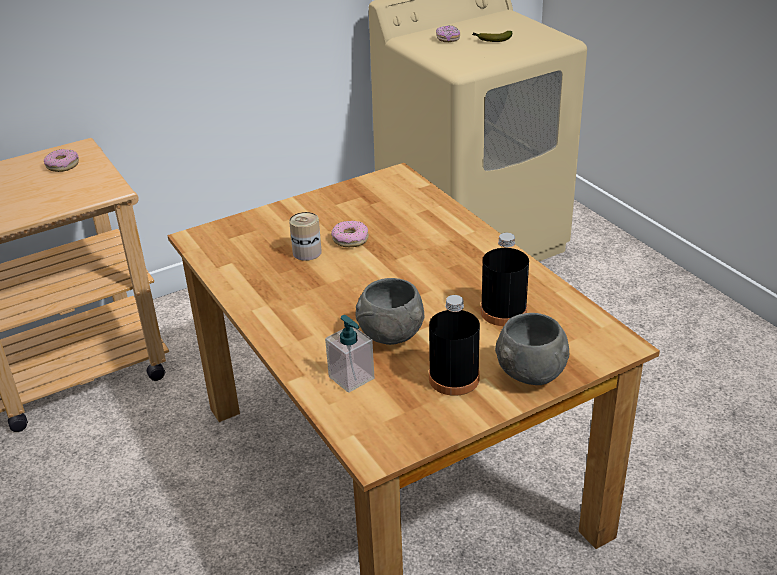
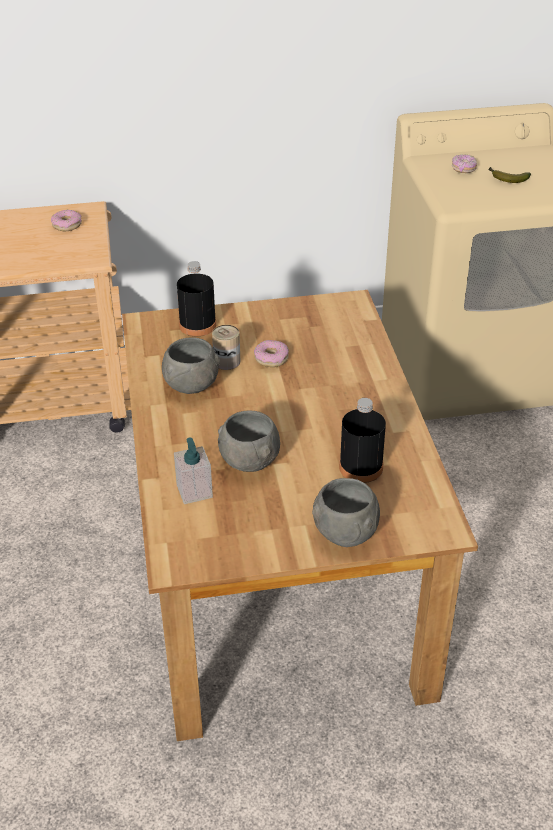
camera: 20 degrees right, 5 degrees up
(286, 283) = (192, 387): none -> grey bowl
(454, 378) = (278, 517): black bottle -> black bottle (197, 325)

